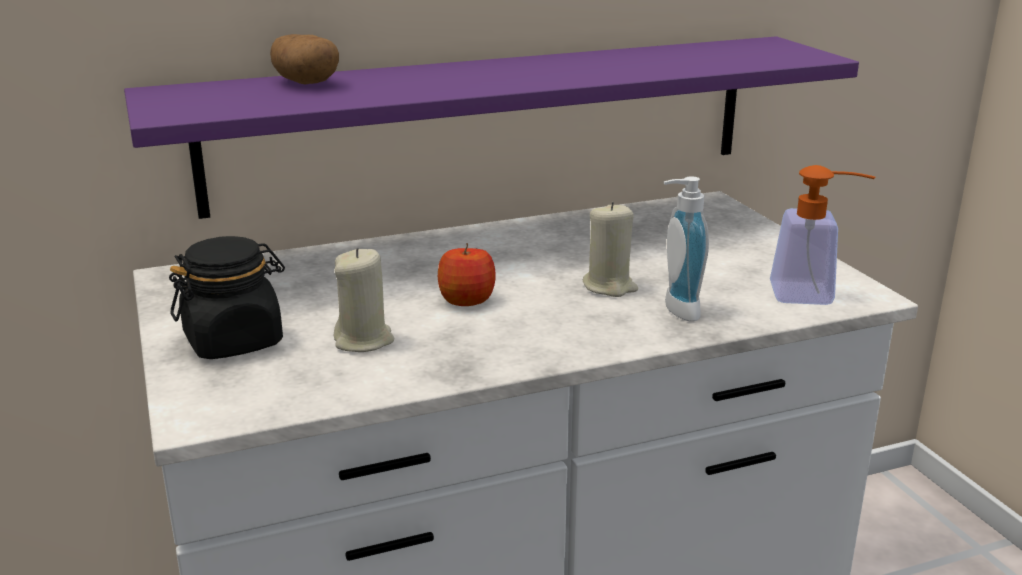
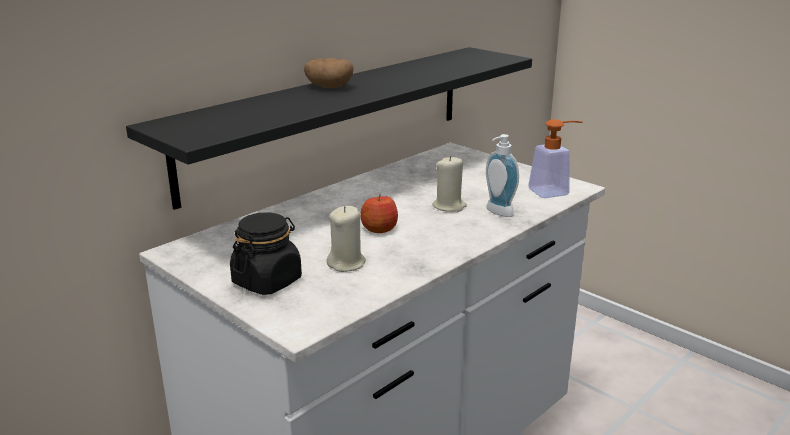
camera: 25 degrees left, 0 degrees up
(305, 83) = (247, 107): potato -> potato (329, 87)
(486, 122) = (332, 118): purple shelf -> black shelf

